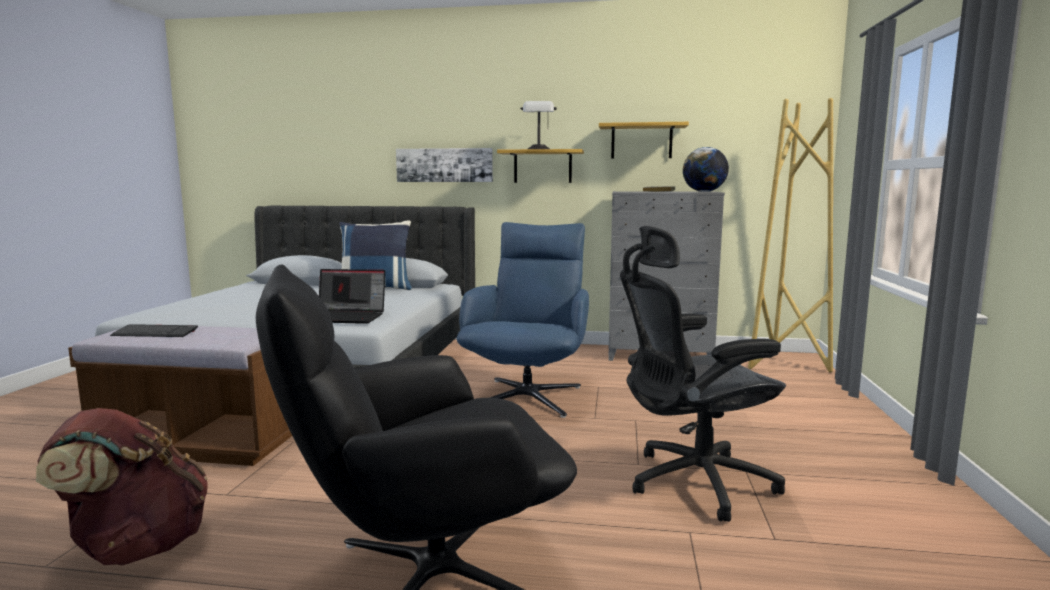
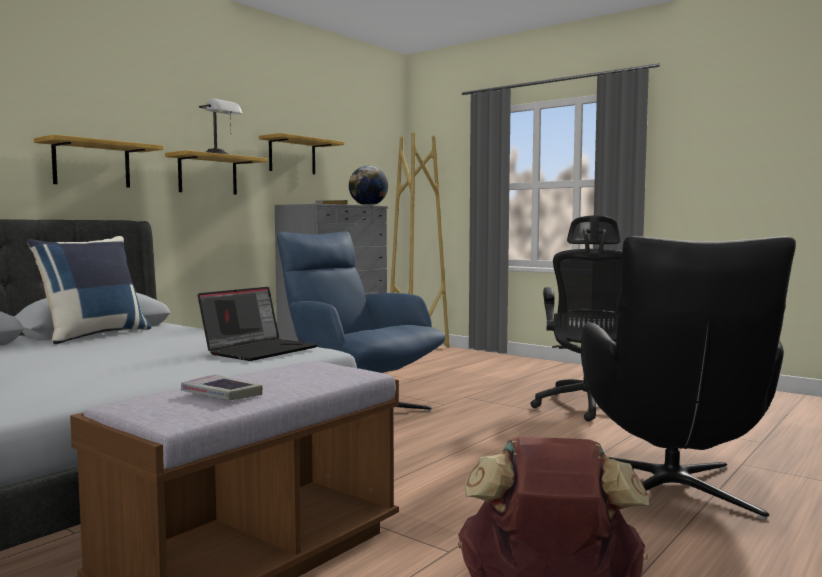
camera: 60 degrees left, 5 degrees down
(155, 333) = (221, 394): keyboard -> book
(444, 165) = (92, 164): picture -> shelf

